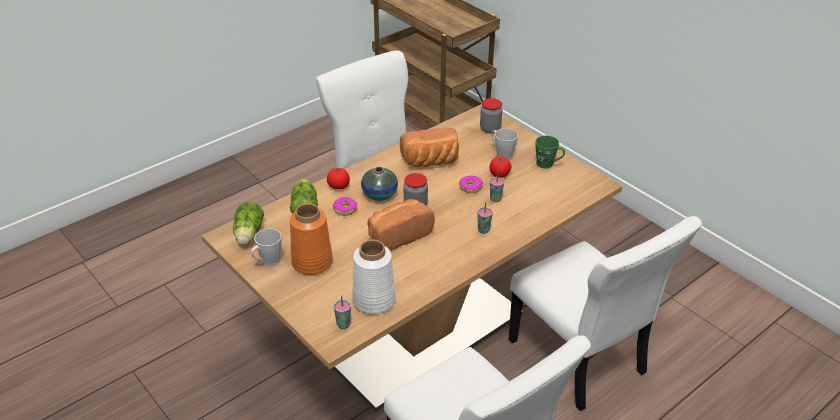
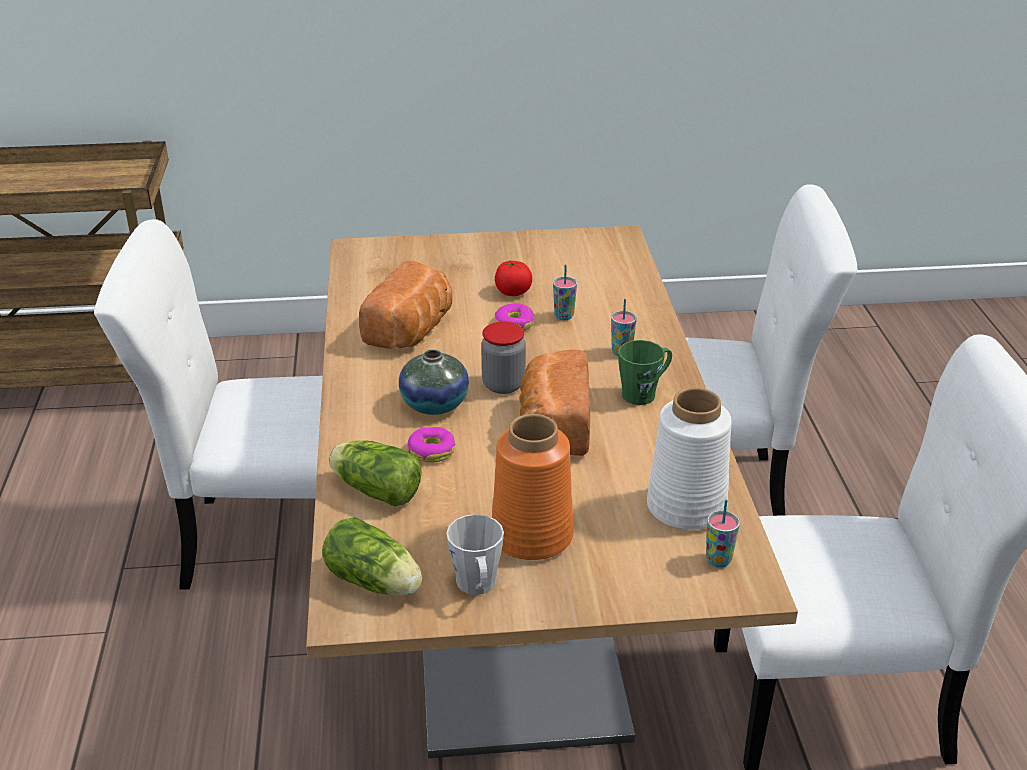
camera: 55 degrees left, 5 degrees down
(338, 186) = (363, 434): tomato -> none
(490, 129) = (400, 257): jar -> none
(502, 154) = (470, 272): grey mug -> none
(548, 164) = (536, 251): green mug -> green mug (644, 393)

